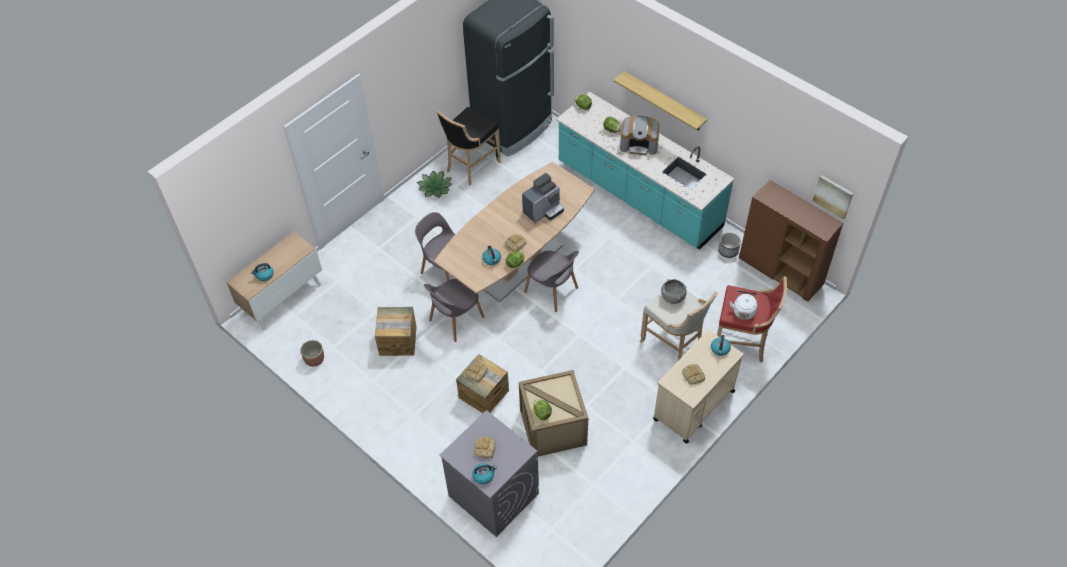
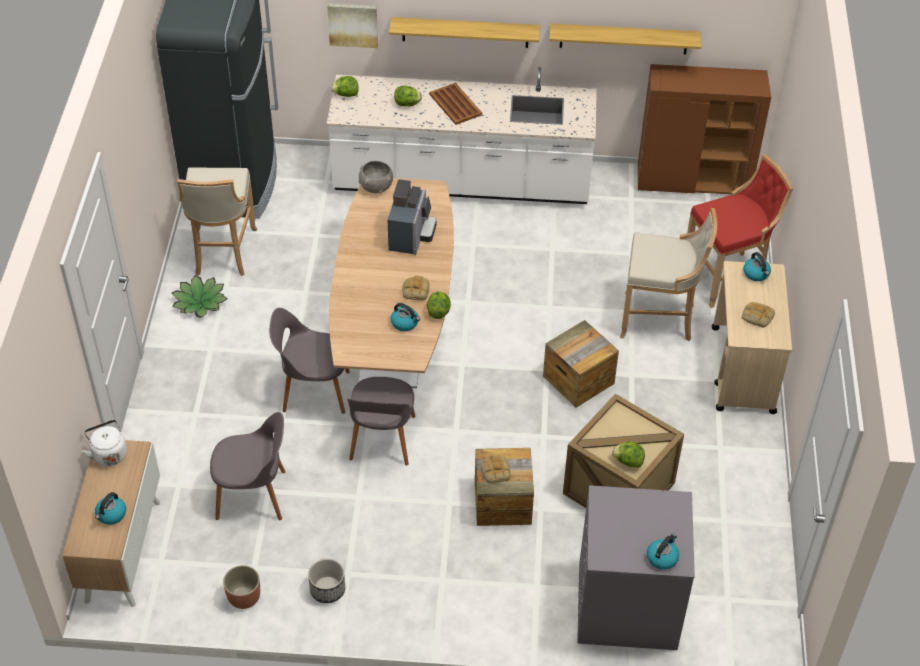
camera: 40 degrees left, 5 degrees down
(398, 341) = (333, 507): crate -> crate (578, 380)
(471, 166) = (222, 253): black stool -> beige stool
(484, 448) = (631, 528): bread -> none
(552, 291) = (467, 340): grey chair -> grey chair (253, 495)
(638, 195) = (462, 182): turquoise counter -> white counter
(639, 144) = (455, 104): coffee machine -> brown tray
(673, 298) = (651, 251): grey bowl -> grey bowl (376, 187)
(728, 250) = (618, 189): planter -> planter (327, 589)
(743, 310) = (736, 222): white kettle -> white kettle (108, 453)
(756, 154) = (623, 38): none -> shelf
(833, 196) = (746, 41): picture -> picture (353, 24)

